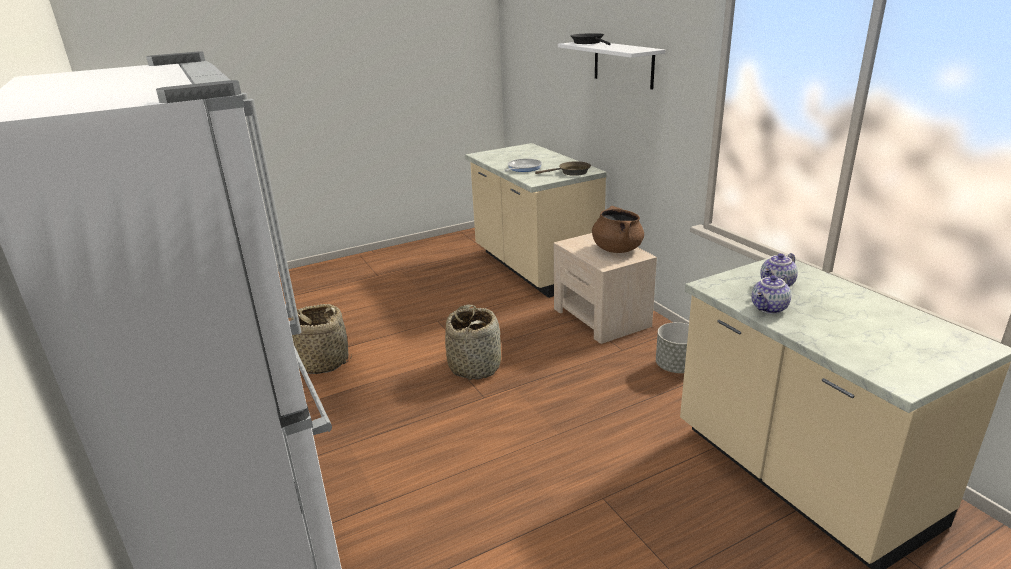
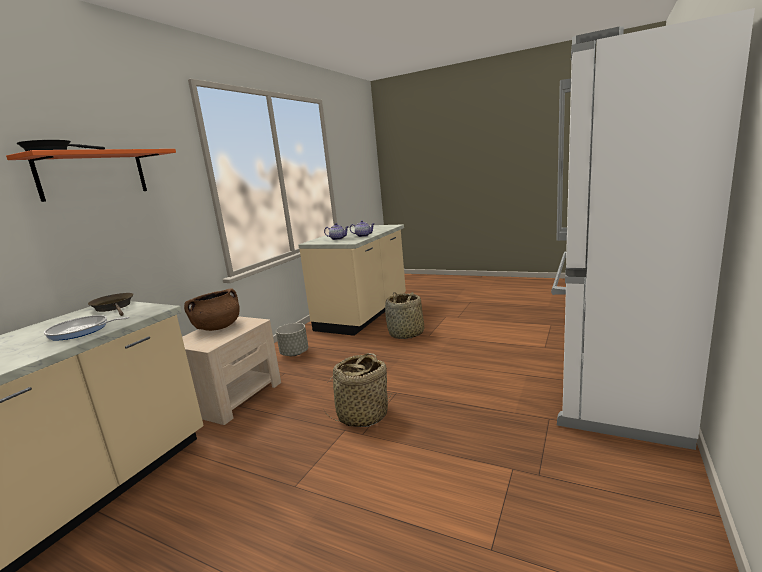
camera: 125 degrees left, 10 degrees down
(322, 362) = (463, 518): basket -> basket (406, 334)
(623, 64) = (93, 175): white shelf -> orange shelf

